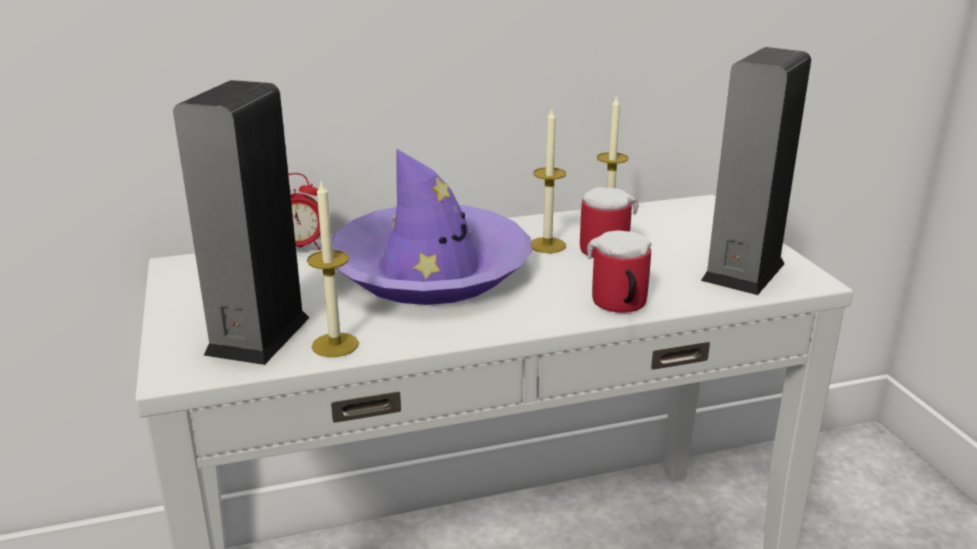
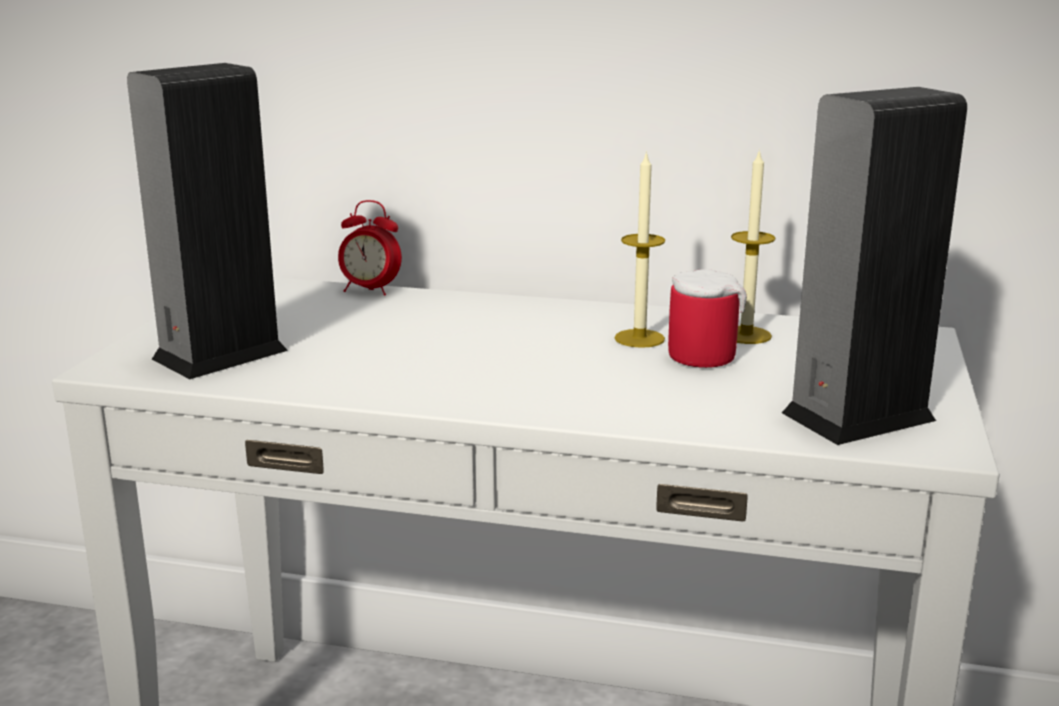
camera: 30 degrees right, 5 degrees down
(335, 345) = (275, 378): candle -> none
(430, 270) = (469, 336): purple hat -> none
(618, 305) = (631, 414): mug -> none

